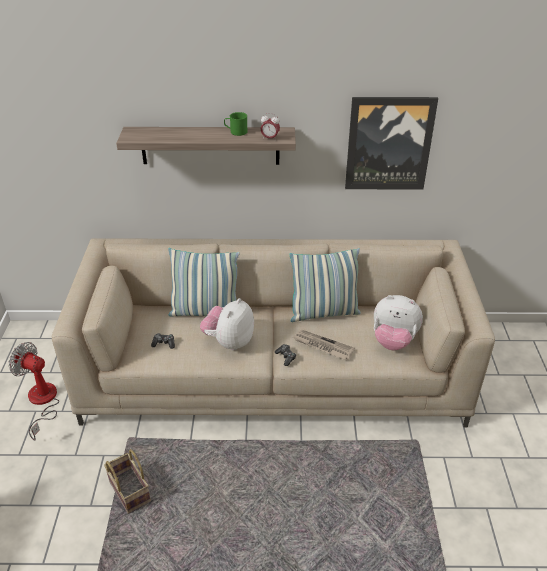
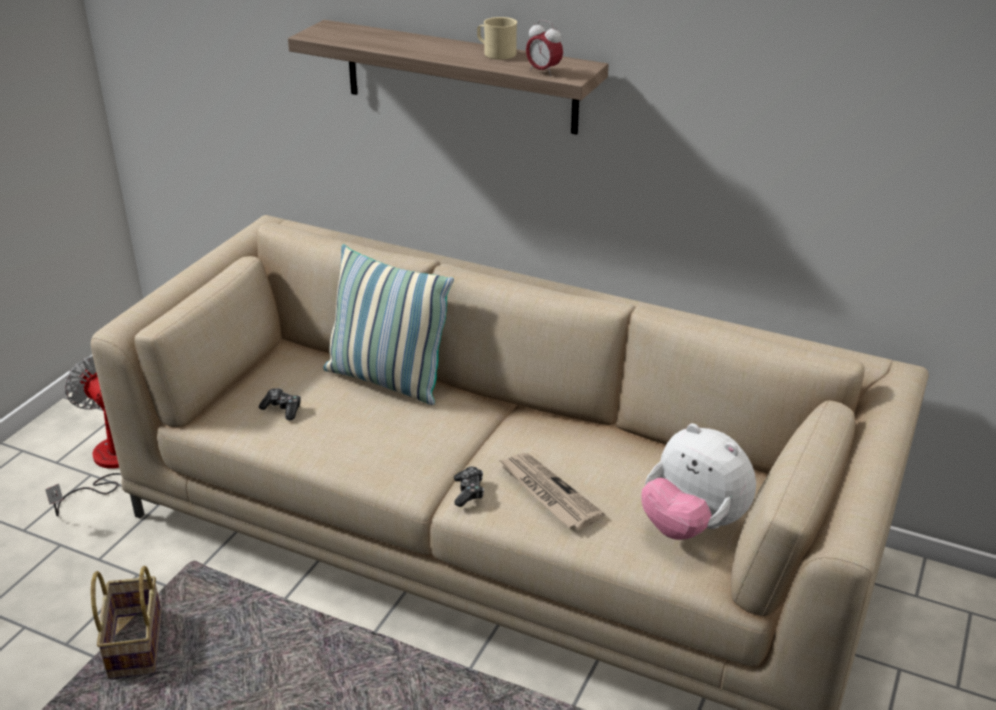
camera: 25 degrees right, 5 degrees down
(229, 342) = (390, 437): plush toy -> none
(236, 131) = (495, 53): green mug -> beige mug
(323, 312) = (594, 438): pillow -> none
(389, 143) = (790, 127): picture -> none

